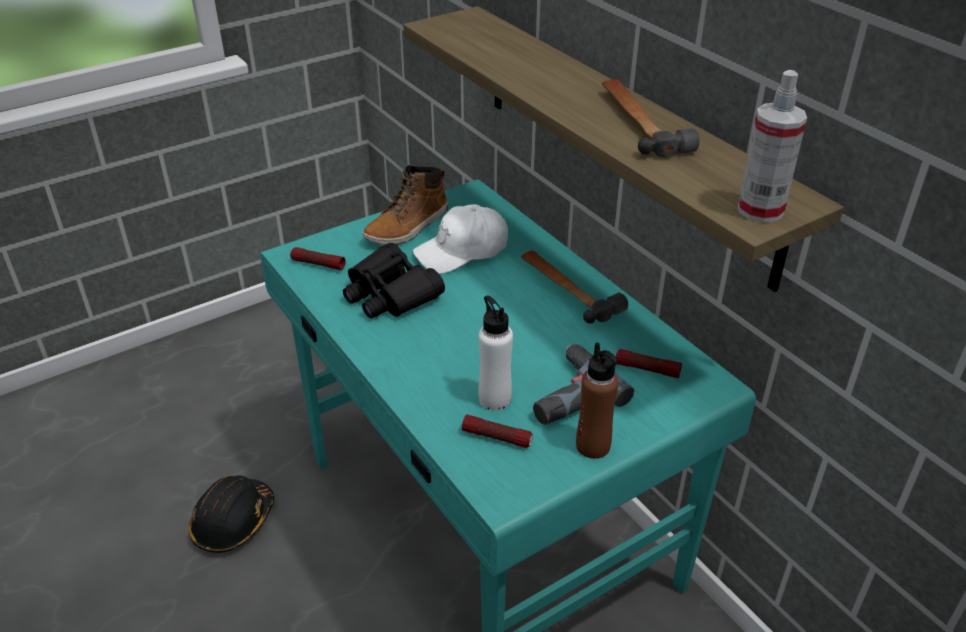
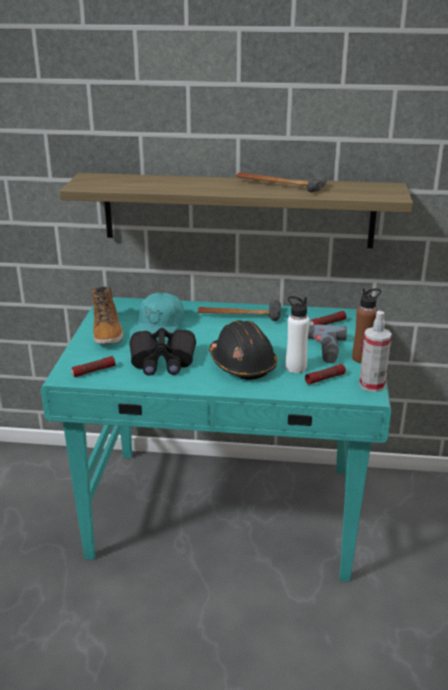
camera: 50 degrees left, 10 degrees down
(233, 522) = (82, 626): black hard hat -> black hard hat (242, 364)
(462, 251) = (159, 327): white cap -> turquoise cap
(760, 210) = (388, 193): spray bottle -> spray bottle (372, 385)

